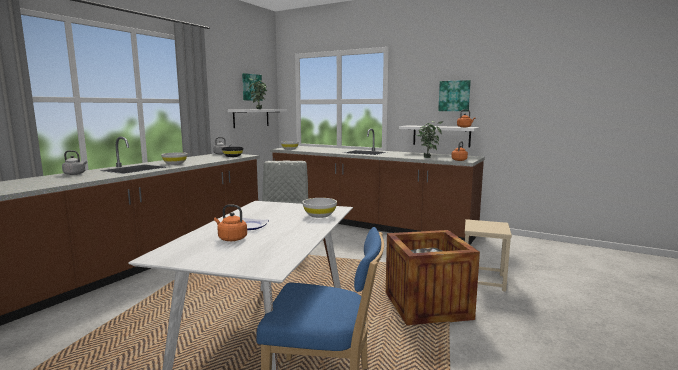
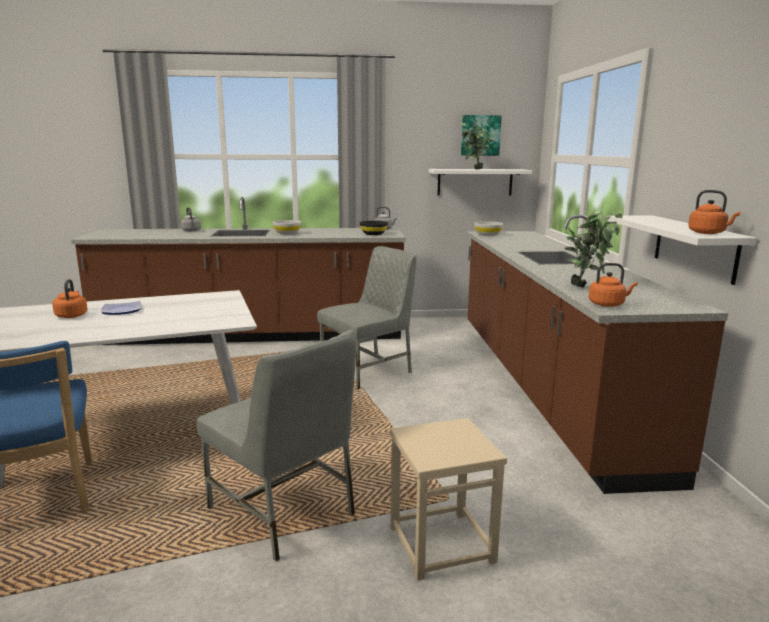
camera: 55 degrees right, 5 degrees up
(319, 215) = (193, 322): white bowl -> none
(427, 305) = (284, 512): crate -> grey chair
(454, 96) = (726, 155): picture -> none

